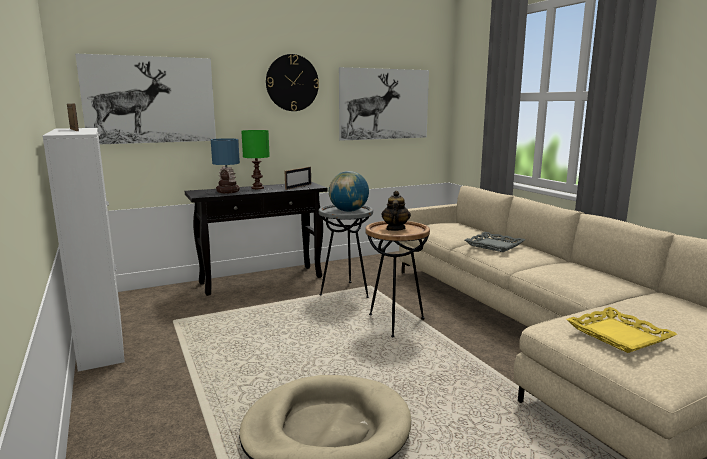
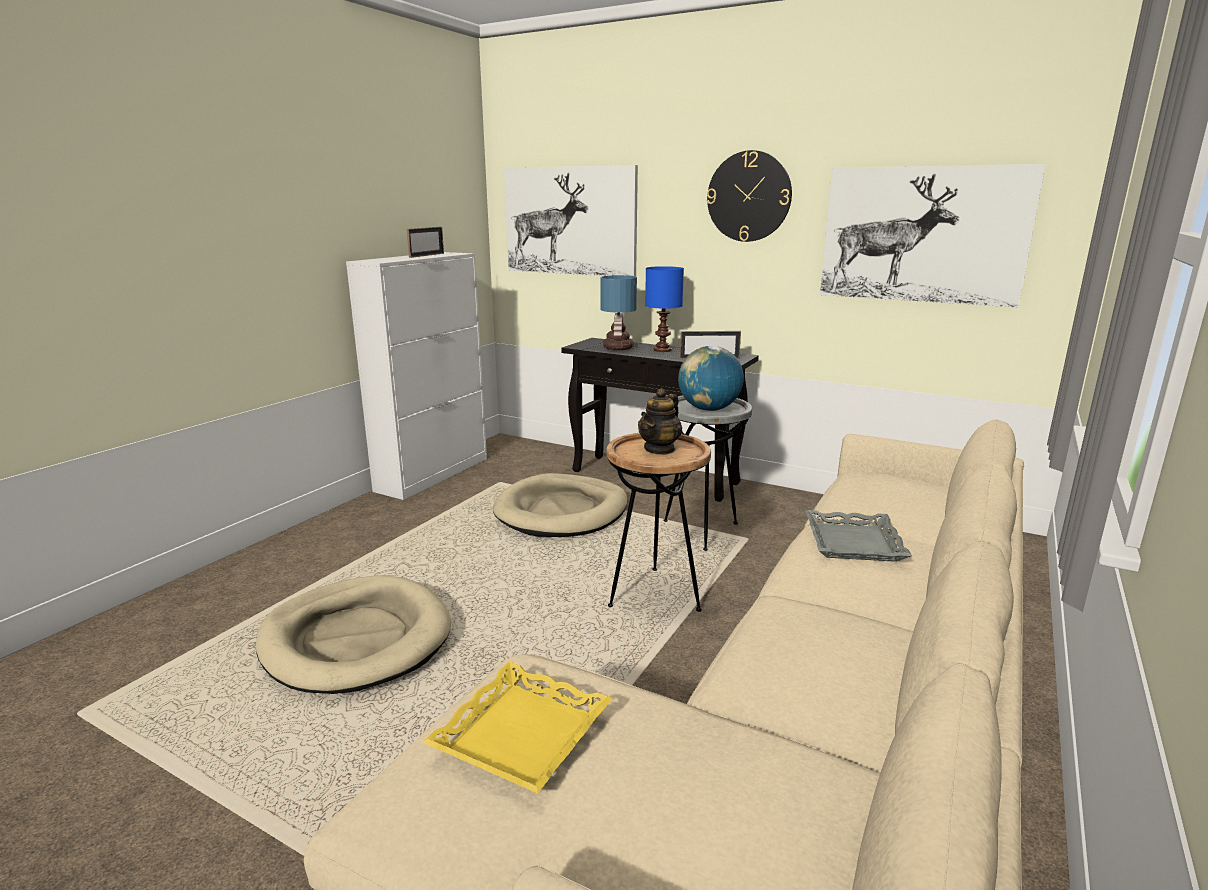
camera: 55 degrees right, 5 degrees up
(257, 315) = (562, 511): none -> beige dog bed
(258, 188) = (663, 350): green table lamp -> blue table lamp
(395, 229) = (660, 449): teapot -> teapot turned 150 degrees clockwise

